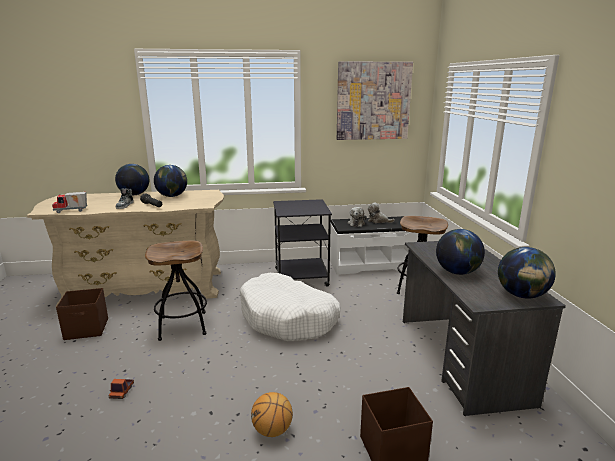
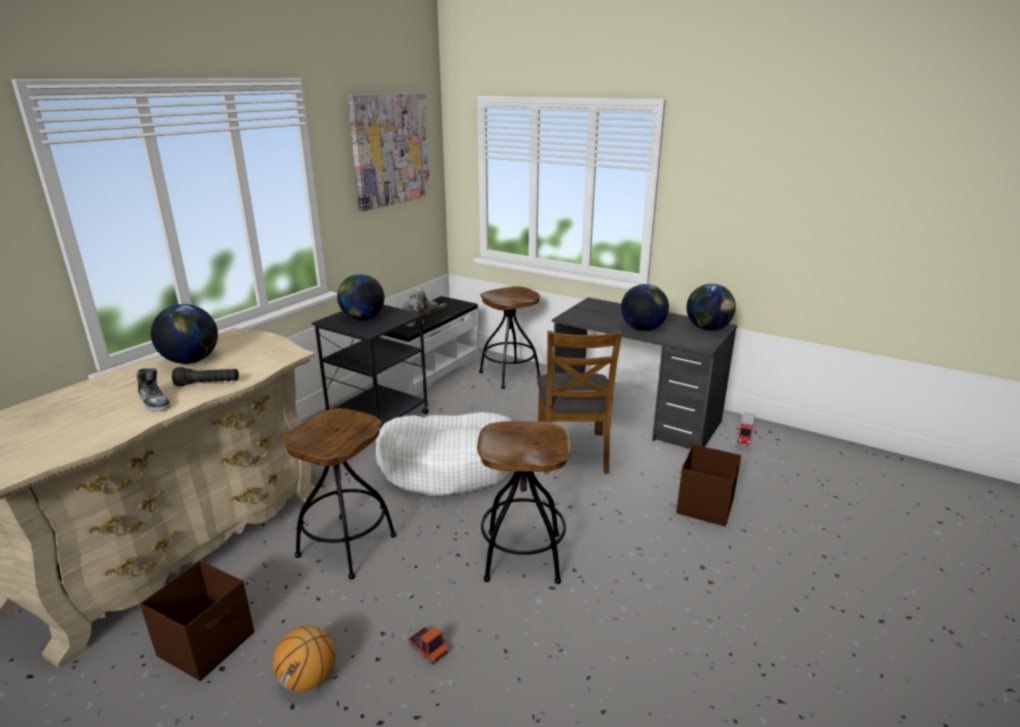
camera: 50 degrees left, 5 degrees up
(71, 211) = (71, 450): toy truck -> toy truck (745, 440)
(134, 194) = (105, 382): globe -> globe (362, 318)
(230, 386) = (523, 556): none -> brown stool
(272, 430) = (620, 557): basketball -> basketball (308, 679)
(368, 353) = (573, 452): none -> brown chair

